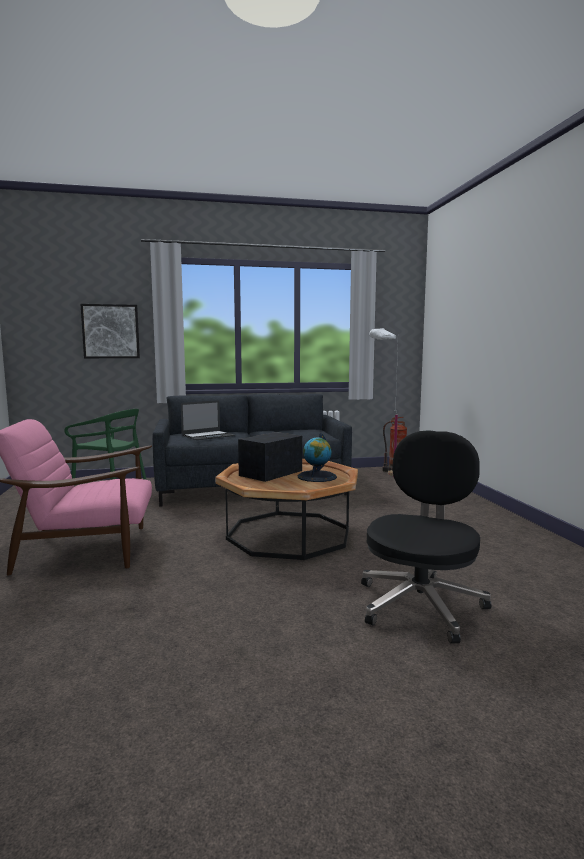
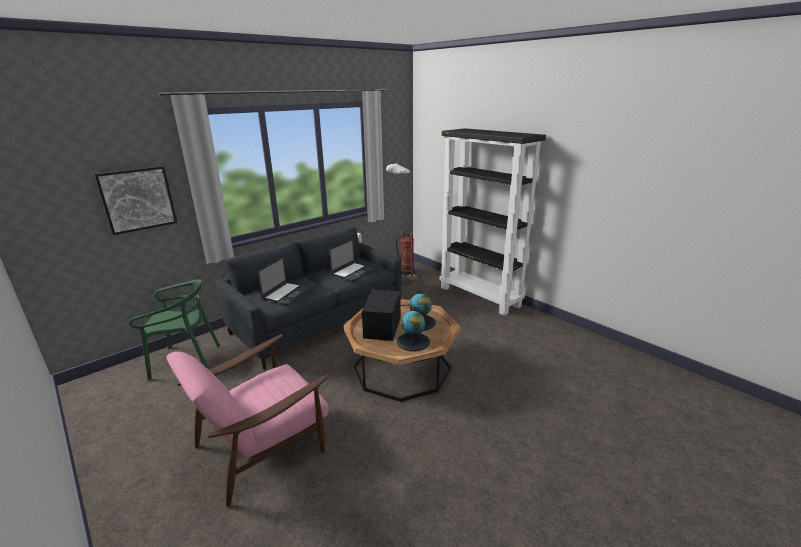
camera: 30 degrees left, 15 degrees up
(285, 485) = (413, 342): none -> globe
(293, 433) = (352, 271): none -> laptop
(420, 604) = (536, 404): black office chair -> none
(468, 502) = (480, 296): none -> black bookcase

